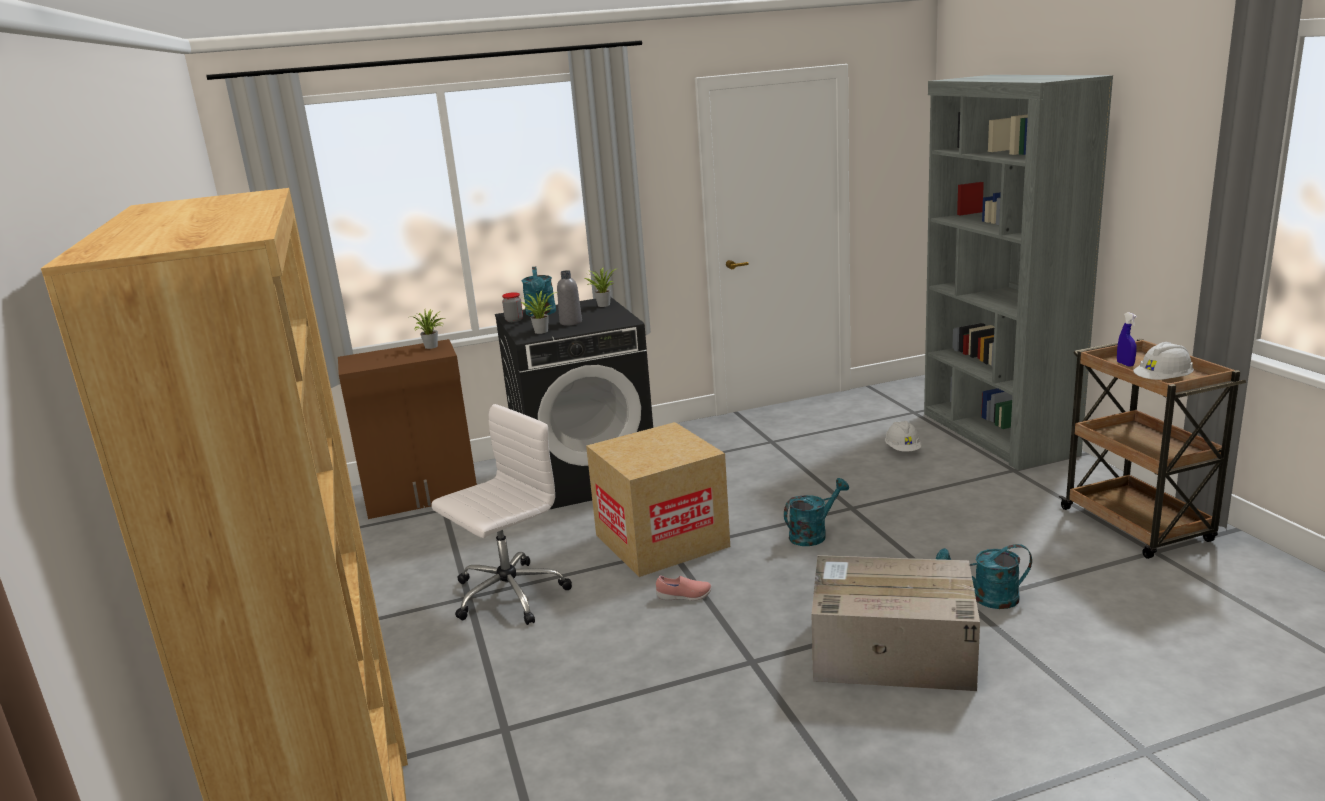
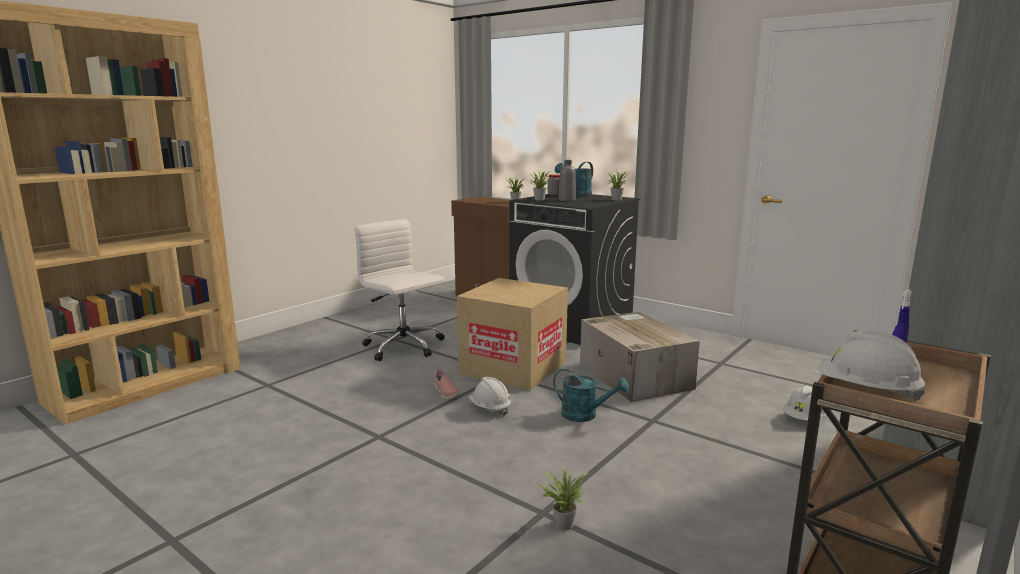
camera: 55 degrees right, 5 degrees down
(507, 595) = (404, 347): white office chair -> white office chair turned 150 degrees counterclockwise
(749, 579) = (490, 408): none -> white hard hat
(889, 651) = (429, 489): cardboard box -> cardboard box (633, 375)
(987, 598) = (562, 523): turquoise watering can -> potted plant

